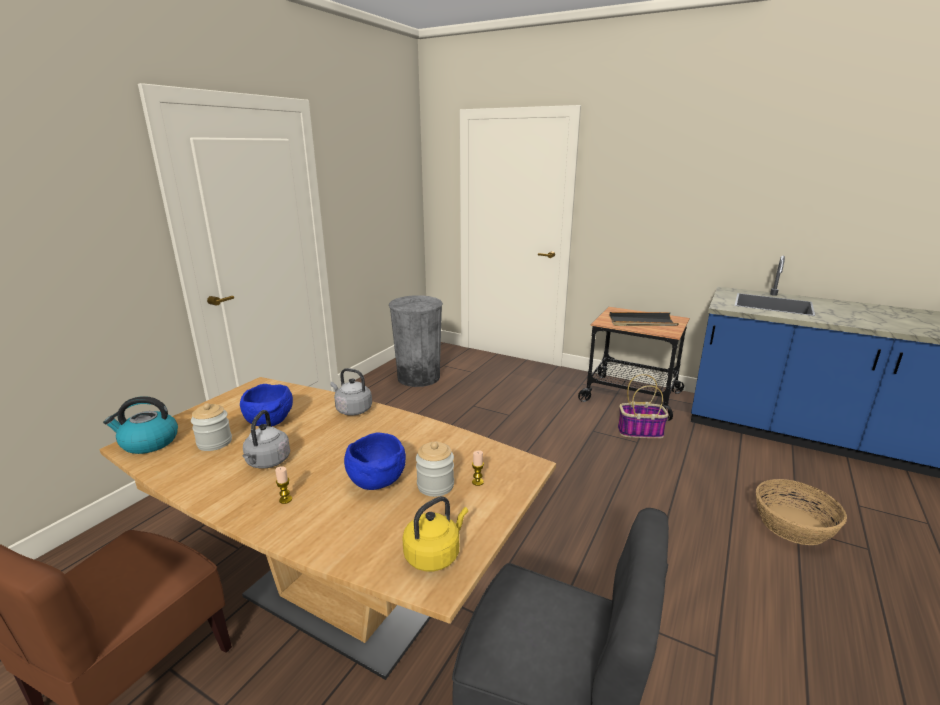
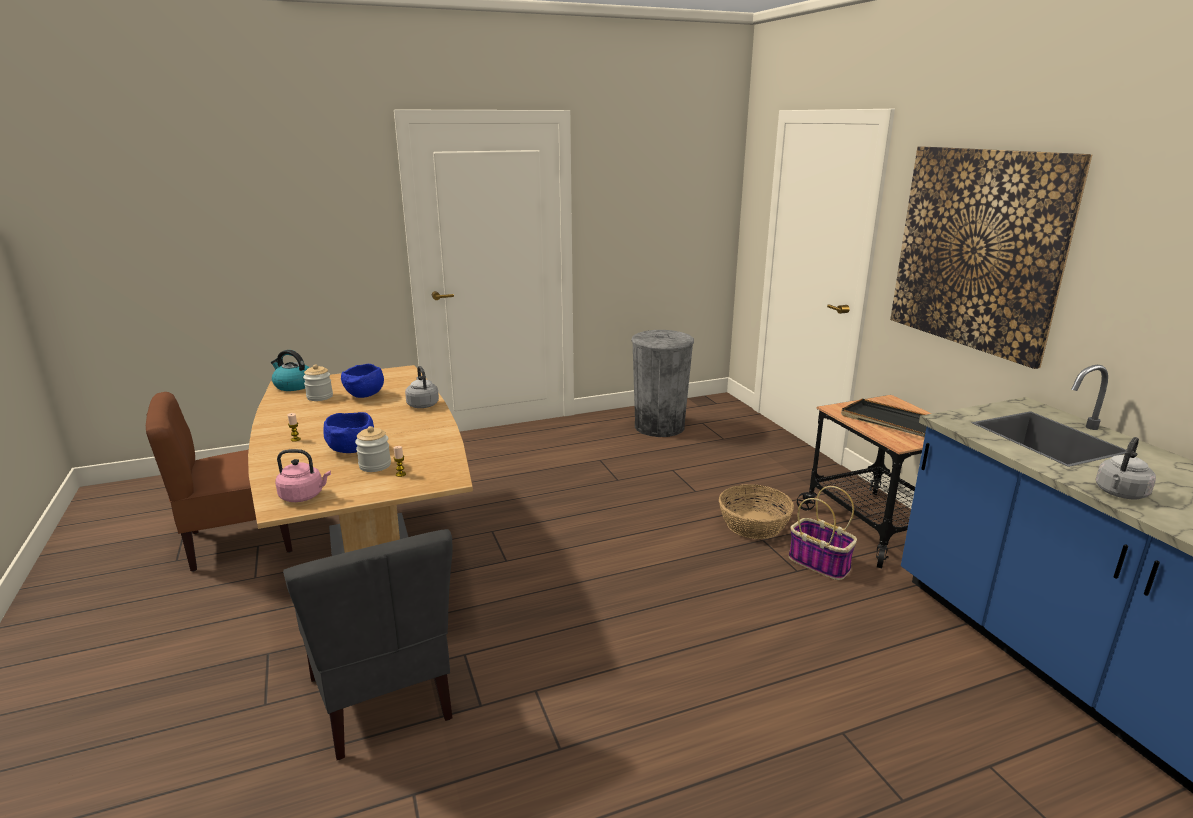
camera: 40 degrees right, 0 degrees up
(267, 462) = (323, 417): grey kettle -> grey kettle (1119, 494)
(434, 555) = (304, 496): yellow kettle -> pink kettle
(668, 198) = (978, 250): none -> picture
(792, 525) = (842, 727): basket -> basket (753, 524)

